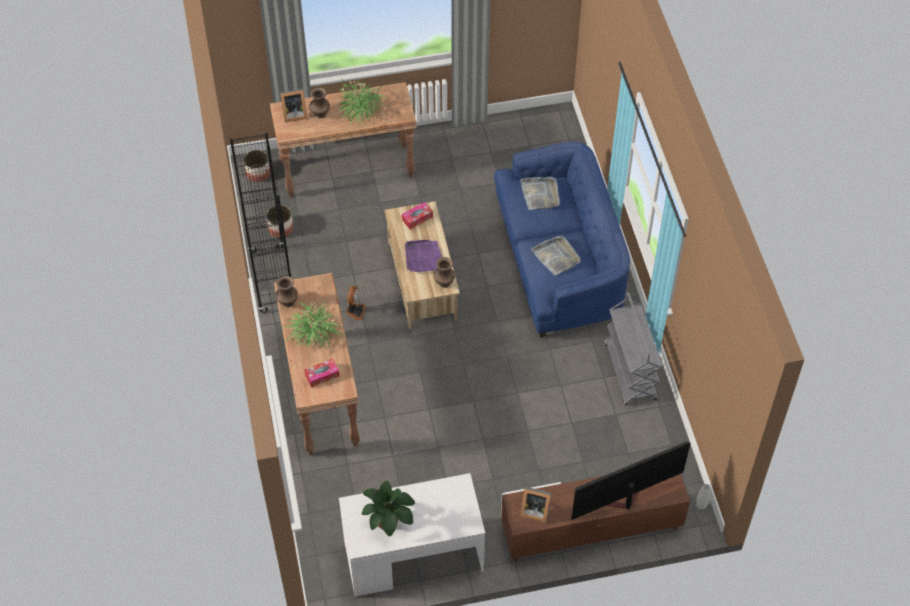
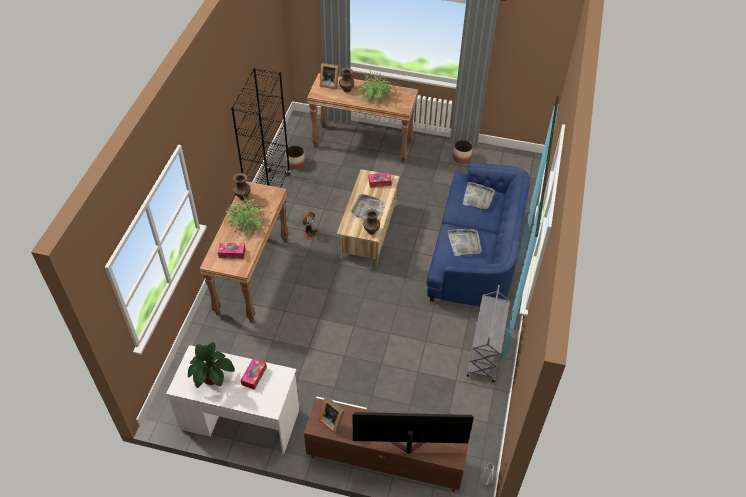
camera: 25 degrees right, 5 degrees down
(258, 173) = (303, 126): planter -> planter (461, 158)
(423, 258) = (367, 209): purple tray -> grey tray
(431, 499) = (254, 376): none -> tissue box

